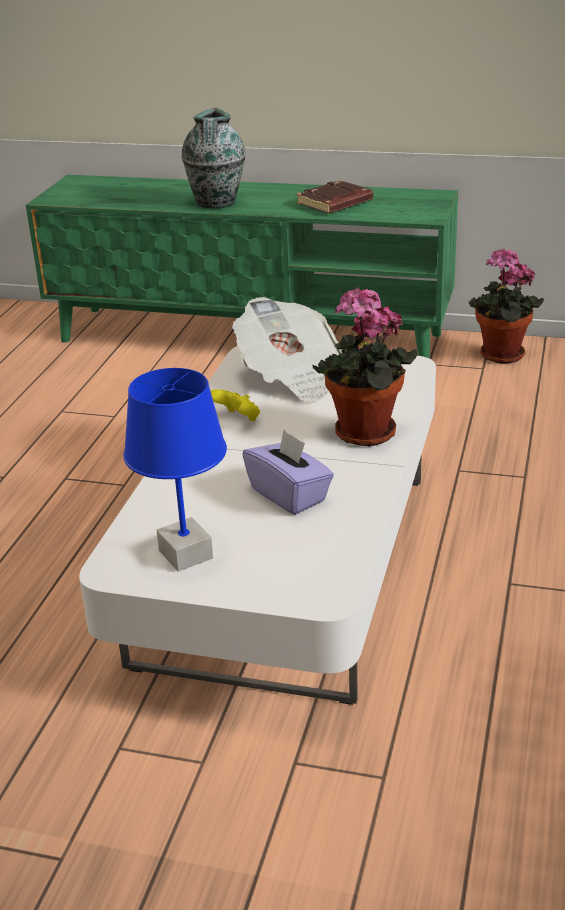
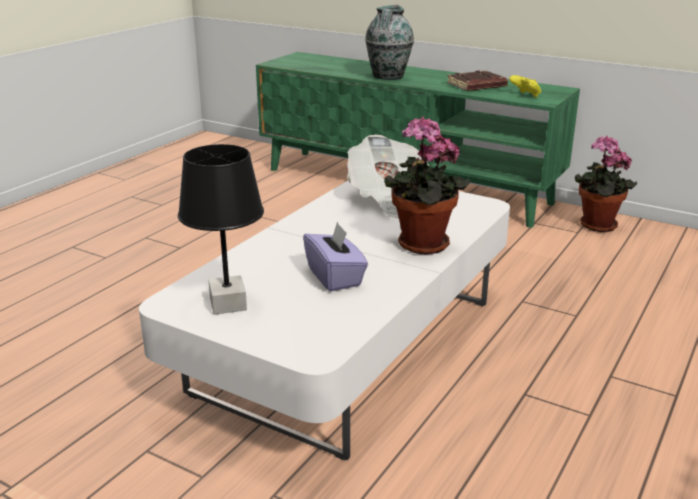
camera: 15 degrees right, 5 degrees down
(185, 554) = (227, 303): blue table lamp -> black table lamp
(237, 419) = (330, 220): yellow game controller -> yellow game controller (525, 96)

